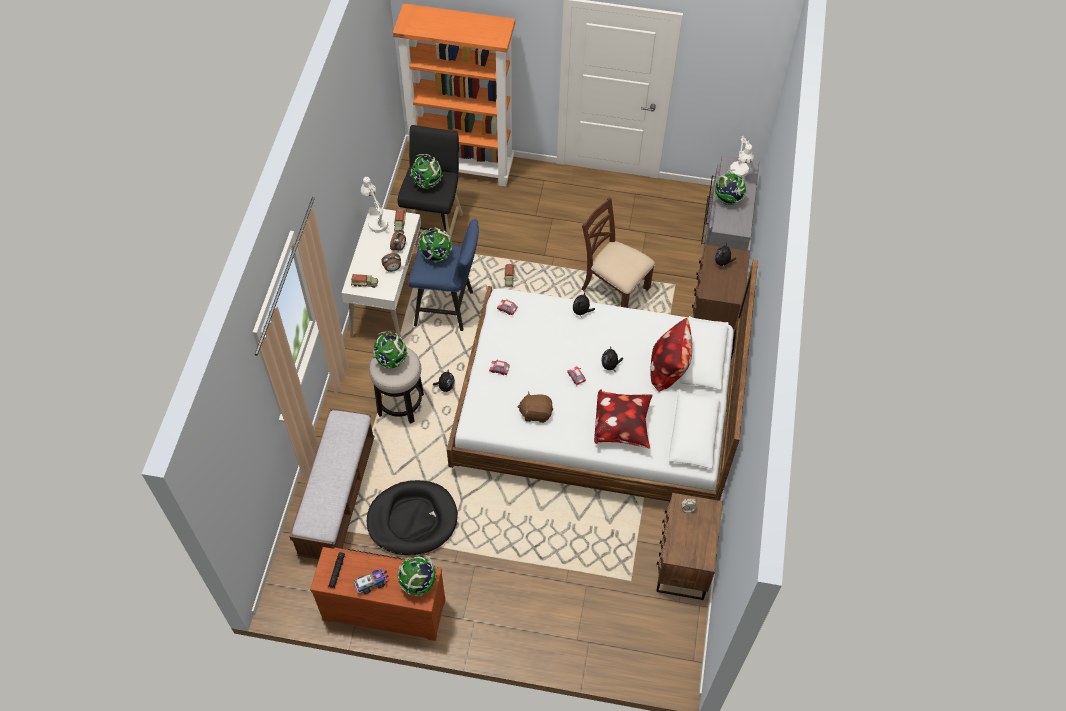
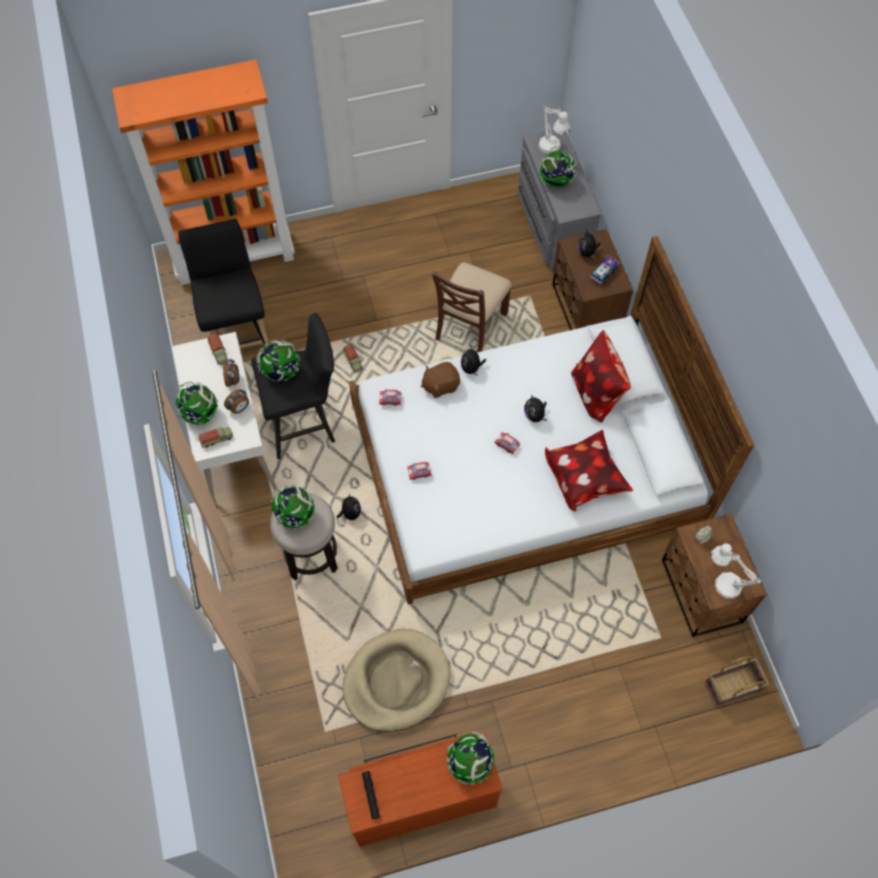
camera: 25 degrees left, 5 degrees up
(337, 496) = (298, 695): bench -> none
(372, 583) = (418, 789): toy truck -> toy truck (604, 273)
(376, 221) = (189, 360): white table lamp -> white table lamp (722, 582)
(412, 519) = (396, 681): black dog bed -> beige dog bed
(427, 183) = (223, 291): globe -> globe (200, 414)
(448, 308) = (305, 423): blue stool -> black stool
(536, 413) = (486, 504): brown plush toy -> brown plush toy (440, 385)
(614, 288) = (470, 326): brown chair -> brown chair turned 75 degrees counterclockwise
(666, 643) = (732, 687): none -> basket

